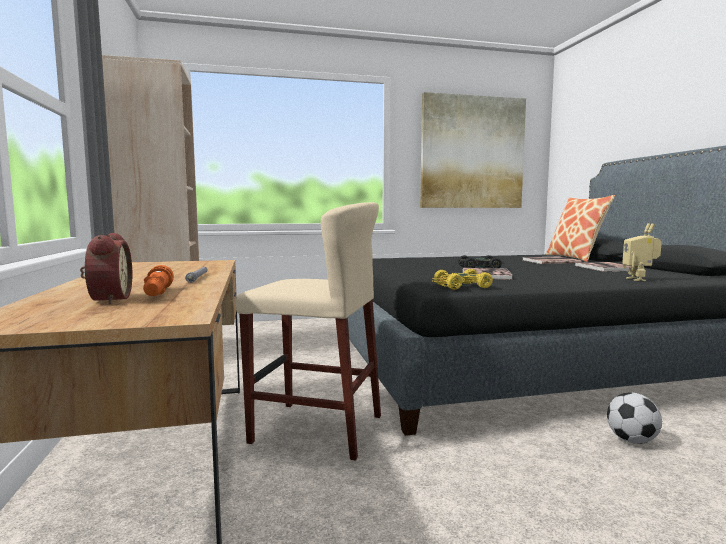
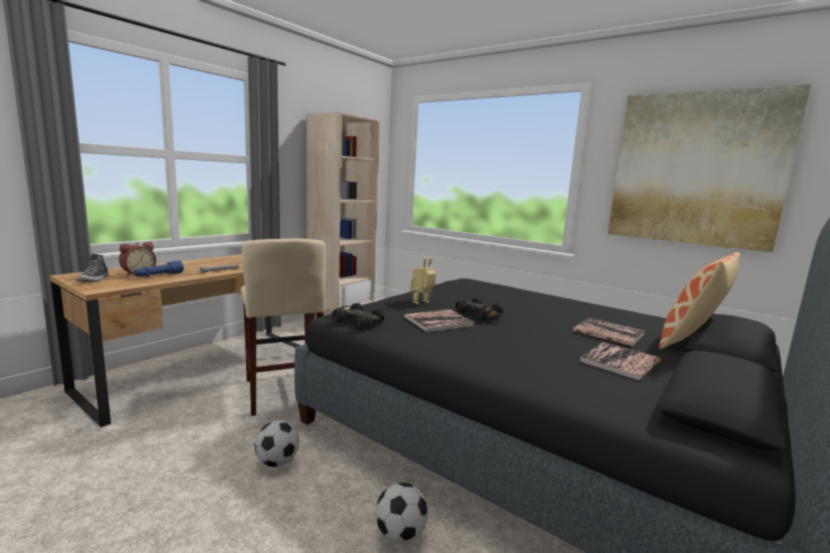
camera: 50 degrees right, 5 degrees up
(84, 317) = (94, 280): none -> shoe
(157, 294) = (159, 276): orange flashlight -> blue flashlight
(461, 286) = (357, 322): yellow toy car -> black toy car
(480, 467) = (277, 462): none -> football
(639, 279) = (539, 381): toy robot -> toy robot (422, 303)

